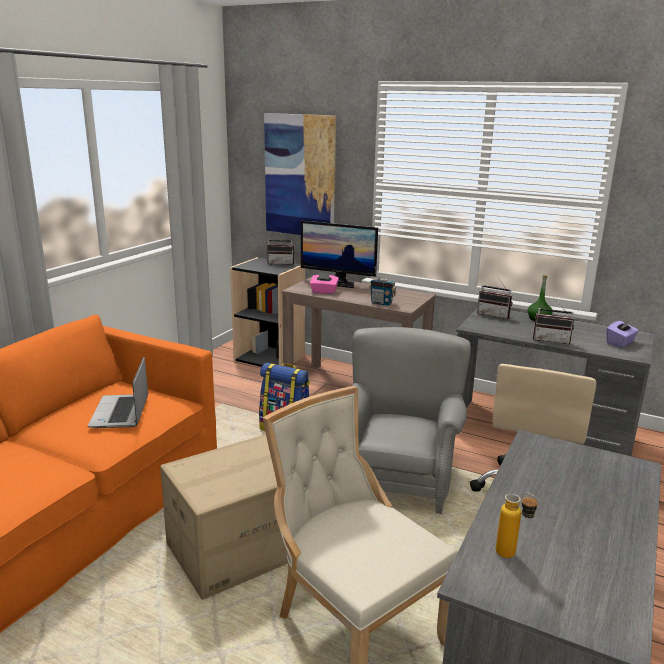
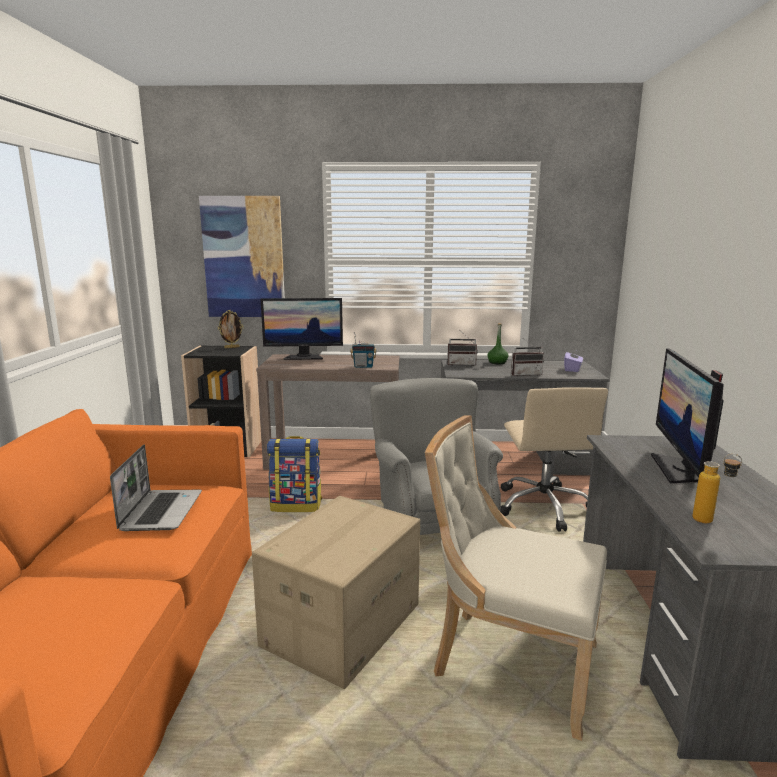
camera: 25 degrees left, 5 degrees down
(121, 413) = (161, 511): laptop -> laptop turned 150 degrees counterclockwise
(281, 263) = (232, 347): radio -> picture frame
(324, 292) = (299, 365): pink tissue box -> none
(564, 494) = (679, 469): none -> monitor

